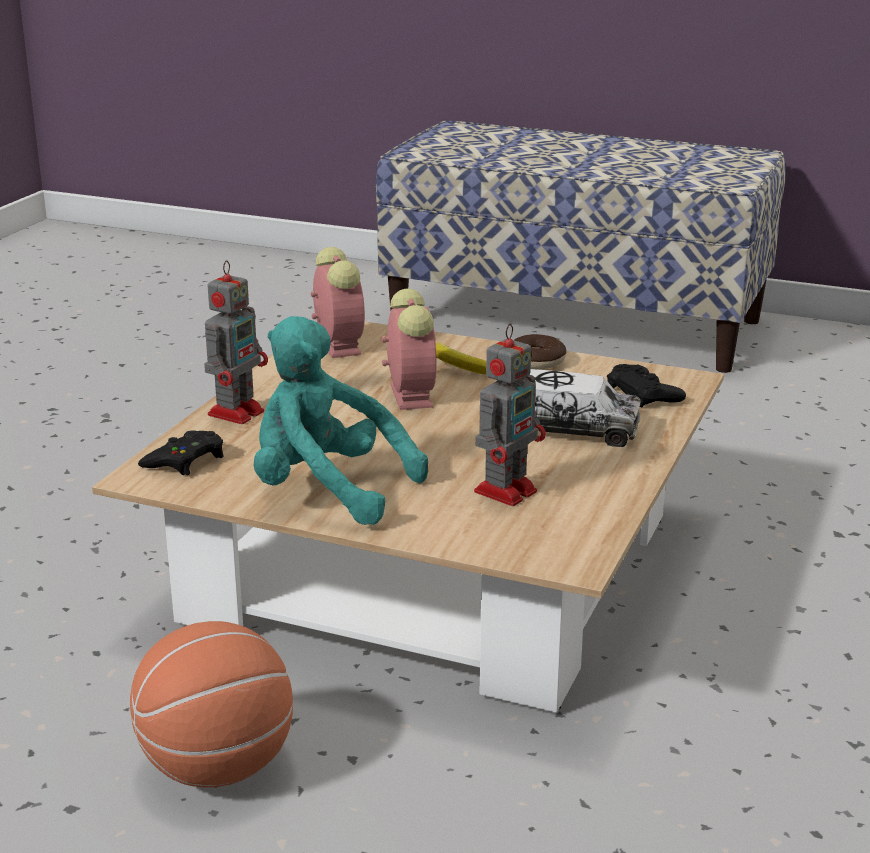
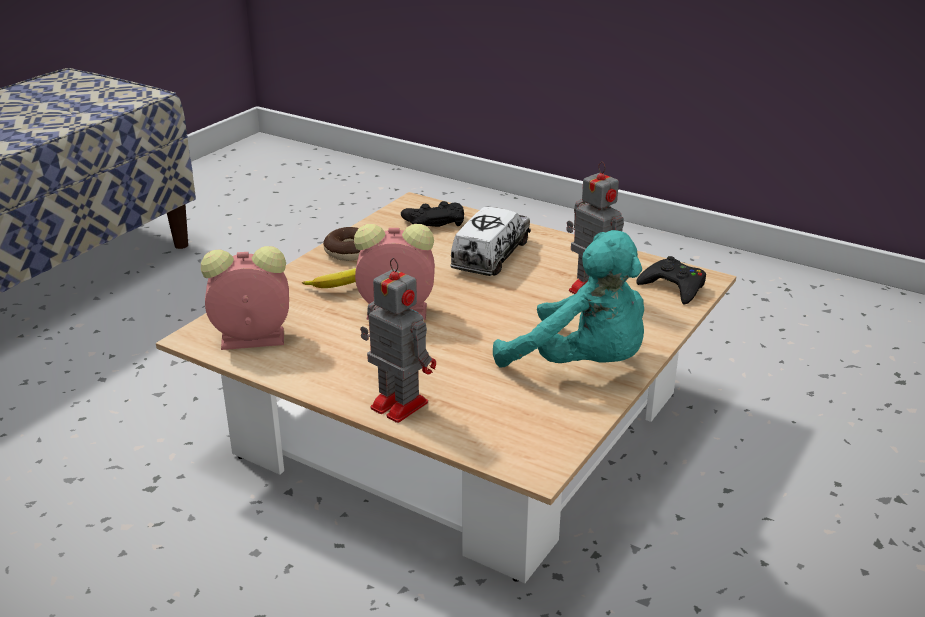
camera: 80 degrees left, 5 degrees up
(185, 461) = (505, 437): black game controller -> black game controller (673, 287)
(216, 767) = (744, 562): basketball -> none
(326, 491) = (581, 364): turquoise plush toy -> turquoise plush toy turned 90 degrees counterclockwise

